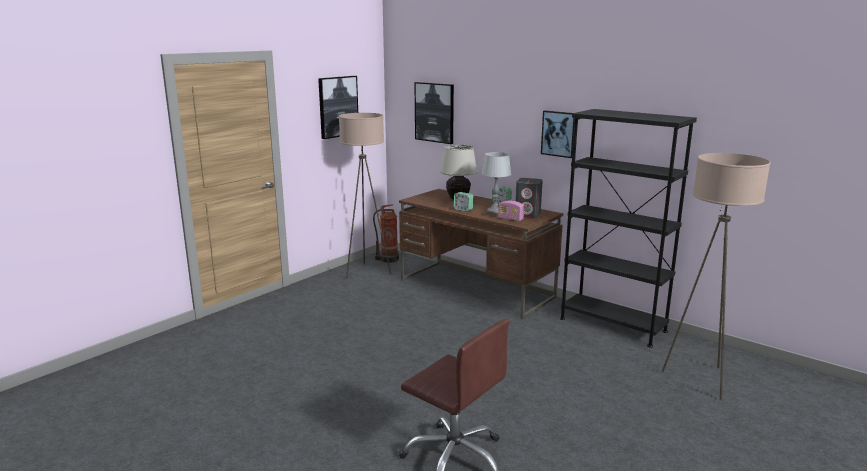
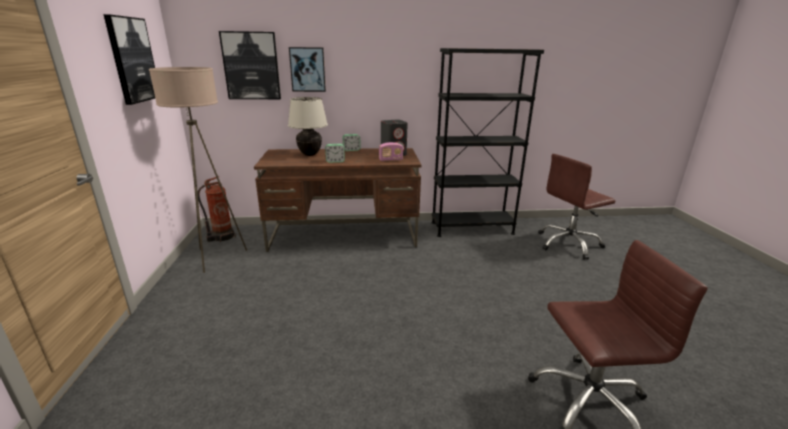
camera: 45 degrees left, 5 degrees up
(495, 211) = (363, 157): grey table lamp -> none
(558, 133) = (403, 75): picture -> picture (307, 69)
(700, 379) = (568, 244): beige floor lamp -> brown office chair

